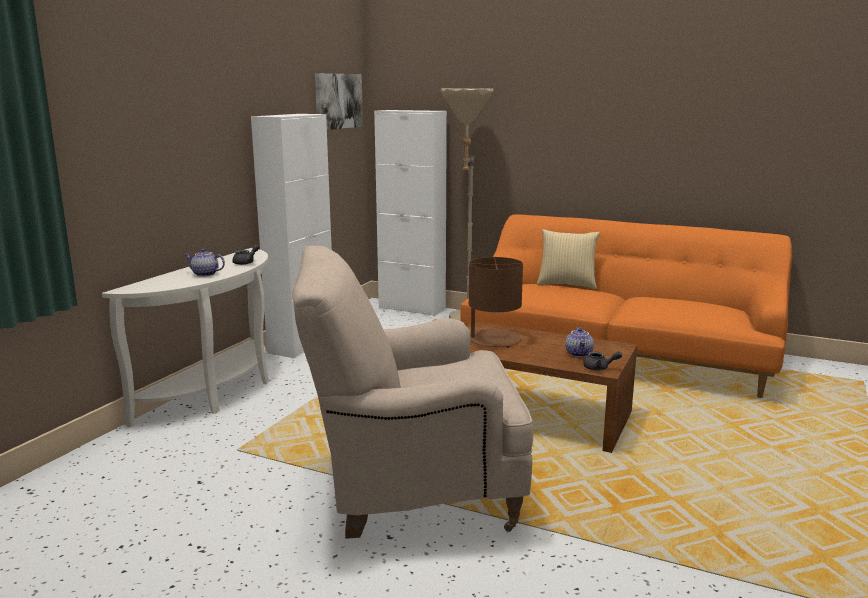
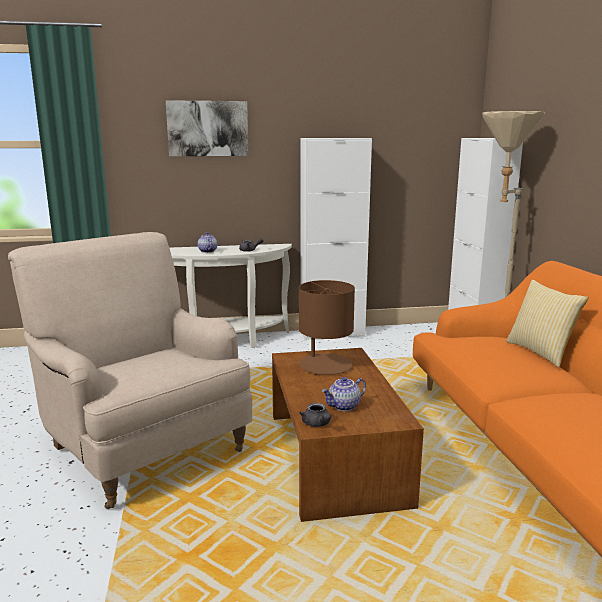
camera: 55 degrees right, 0 degrees up
(338, 101) = (430, 128): picture -> picture (207, 128)

